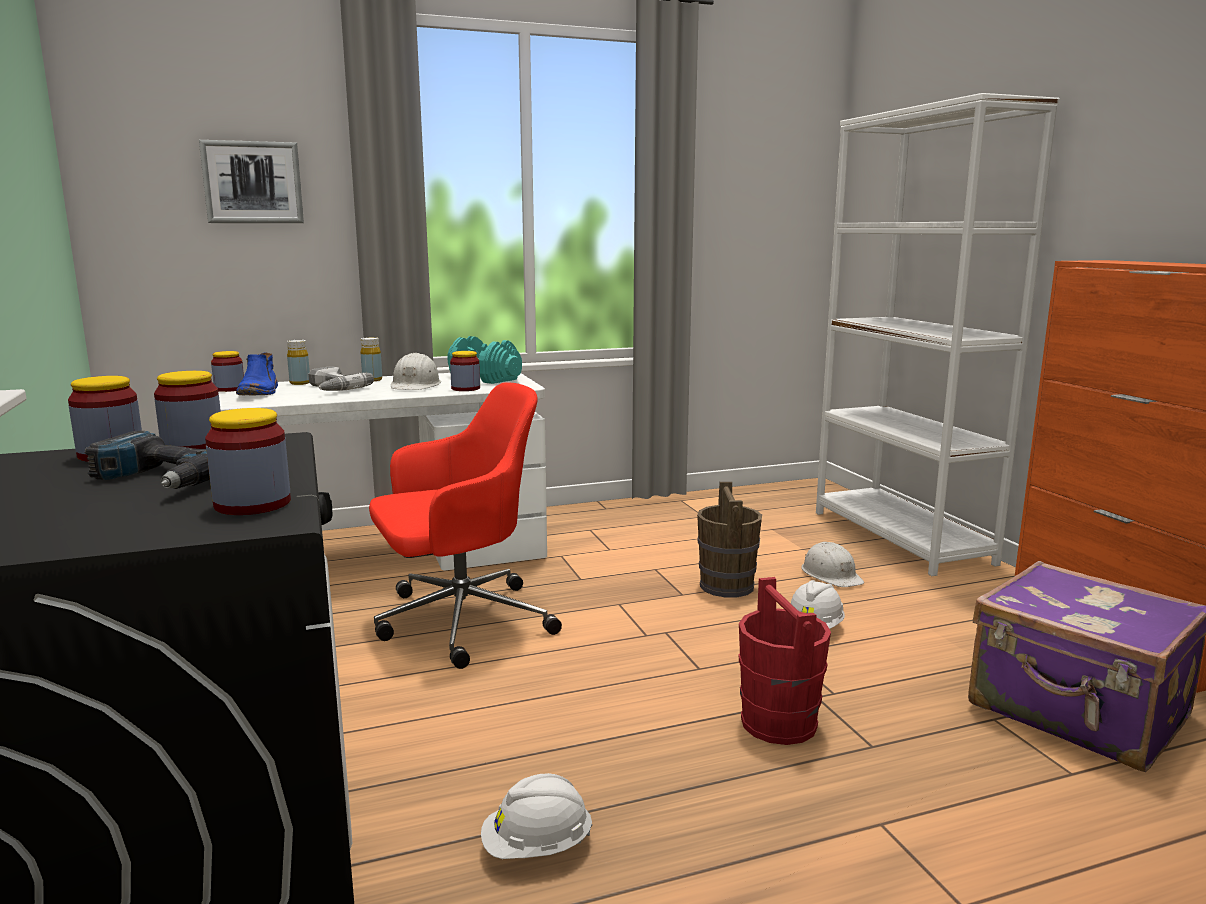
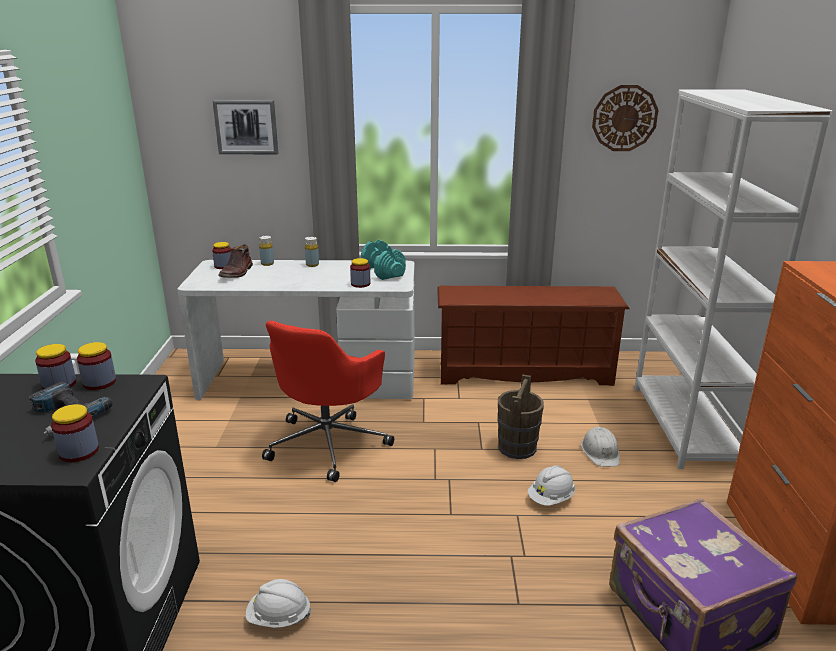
camera: 20 degrees right, 10 degrees up
(259, 392) = (237, 272): blue boot -> brown boot
(331, 388) = (280, 273): power drill -> none
(416, 385) = (333, 275): white hard hat -> none
(459, 622) = (329, 443): red office chair -> red office chair turned 120 degrees clockwise
(673, 514) = (524, 372): none -> brown shoe rack
(754, 178) = (624, 118): none -> wall clock
(778, 722) = (471, 569): red bucket -> none

